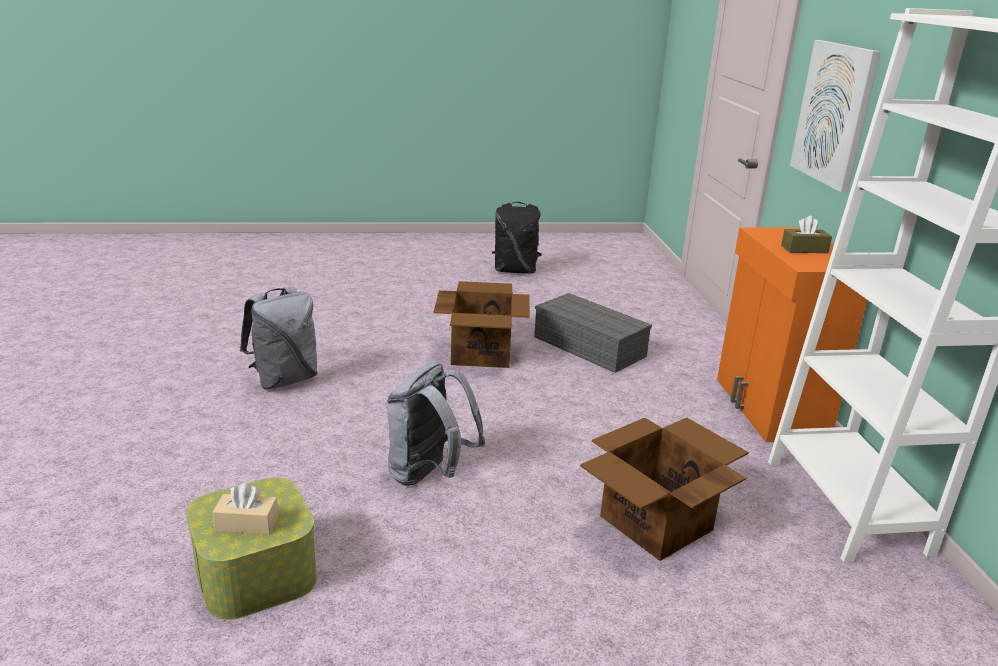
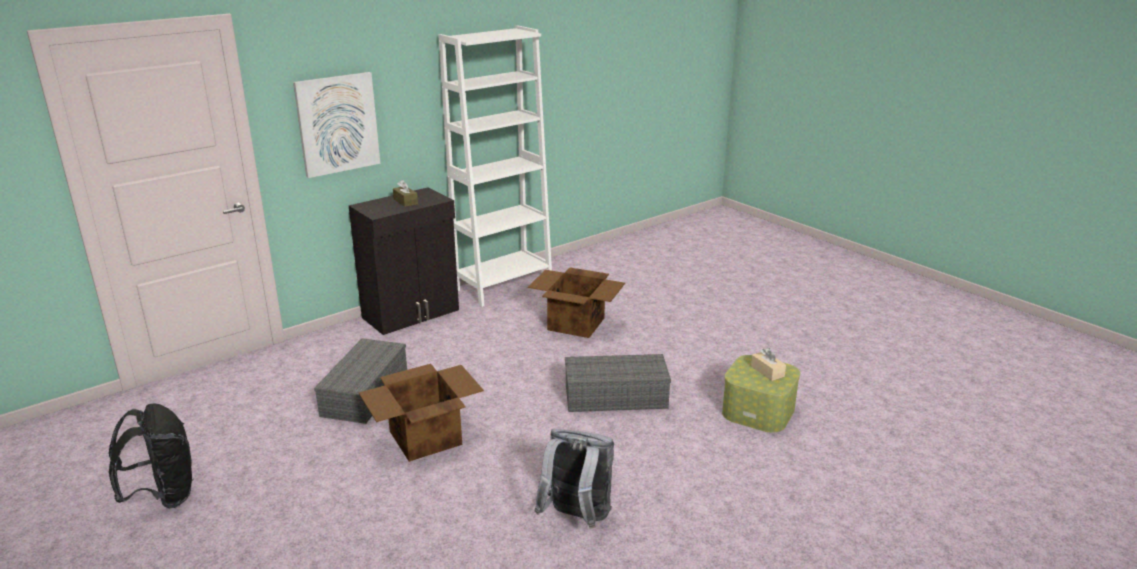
camera: 120 degrees left, 0 degrees up
(429, 474) = (617, 396): grey backpack -> grey storage box
(768, 408) = (412, 314): orange cabinet -> black cabinet

